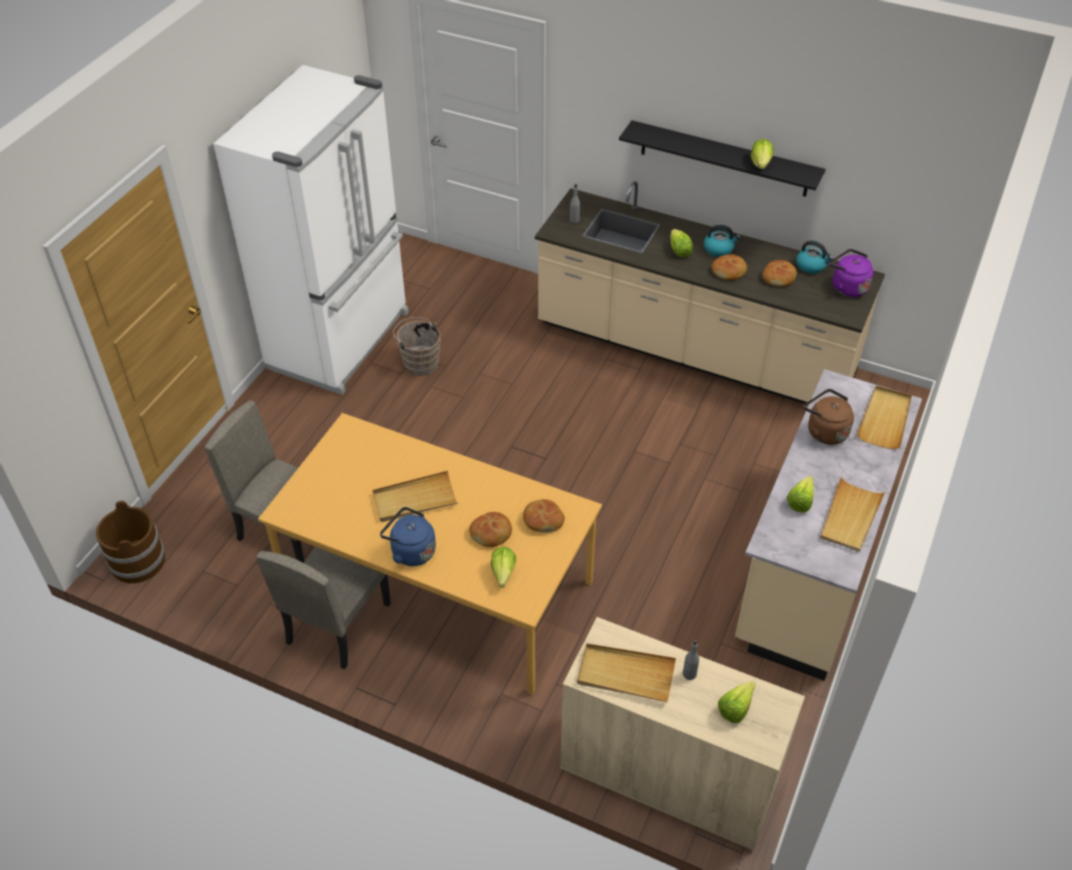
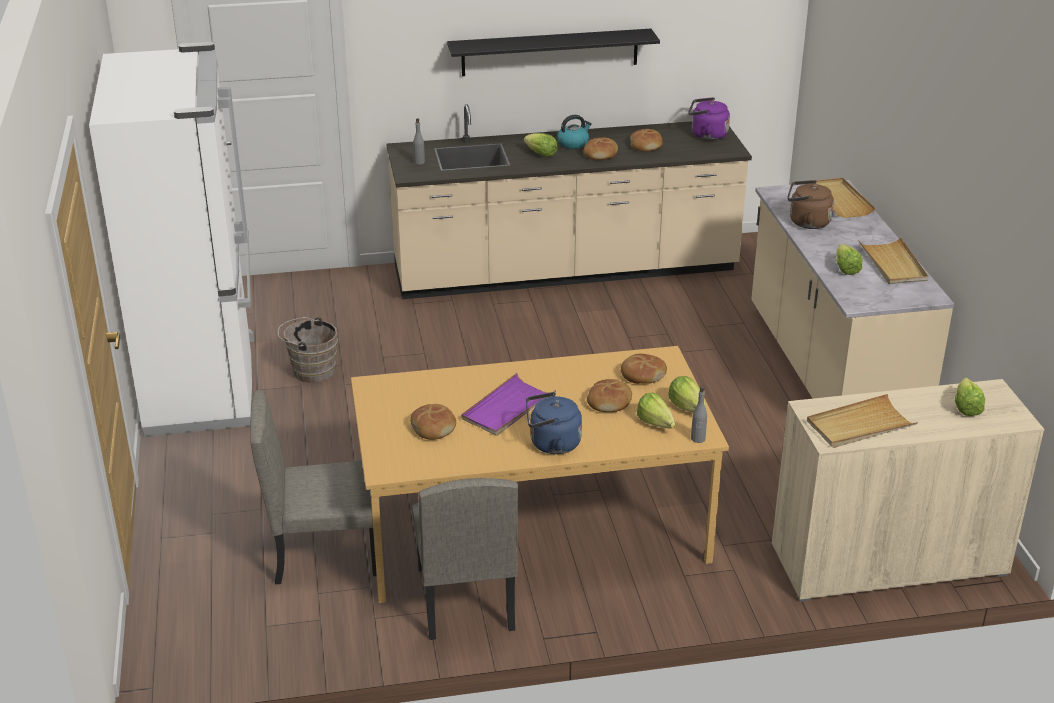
camera: 35 degrees left, 15 degrees down
(137, 561) = (176, 653): brown bucket -> none
(348, 490) = (433, 428): none -> bread
(414, 499) = (507, 408): beige tray -> purple tray
(689, 674) = (906, 403): grey bottle -> grey bottle (698, 439)
(761, 163) = (596, 38): lettuce -> lettuce (687, 407)
(811, 266) = (662, 131): kettle -> none

